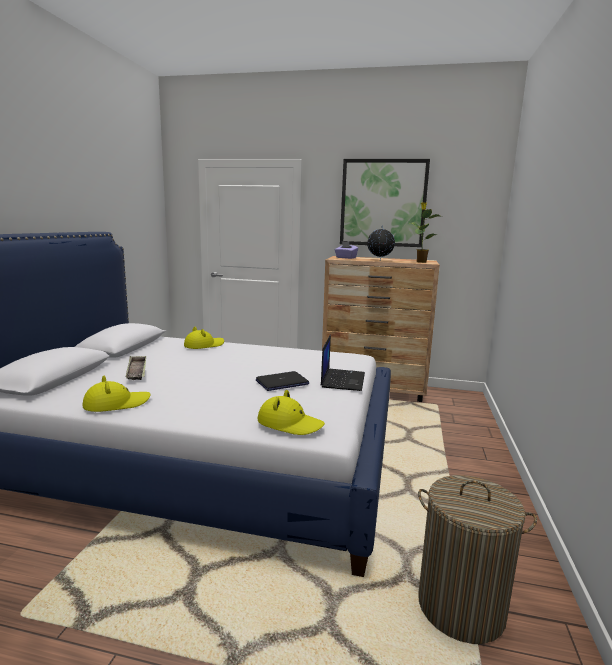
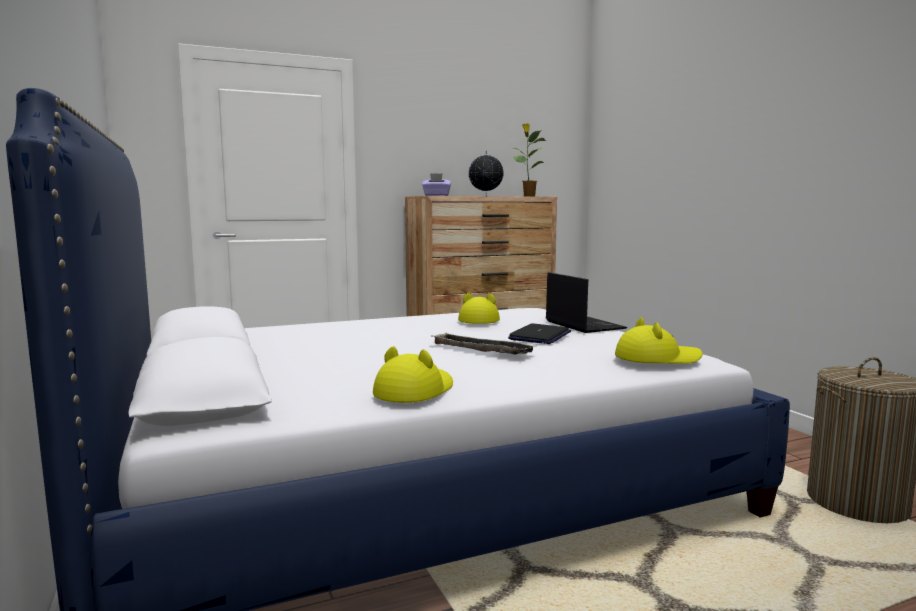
camera: 35 degrees left, 5 degrees down
(137, 371) = (324, 362): tray -> tray (481, 350)
(204, 345) = (326, 326): yellow hat -> yellow hat (479, 320)
(383, 203) = (462, 126): picture -> none

